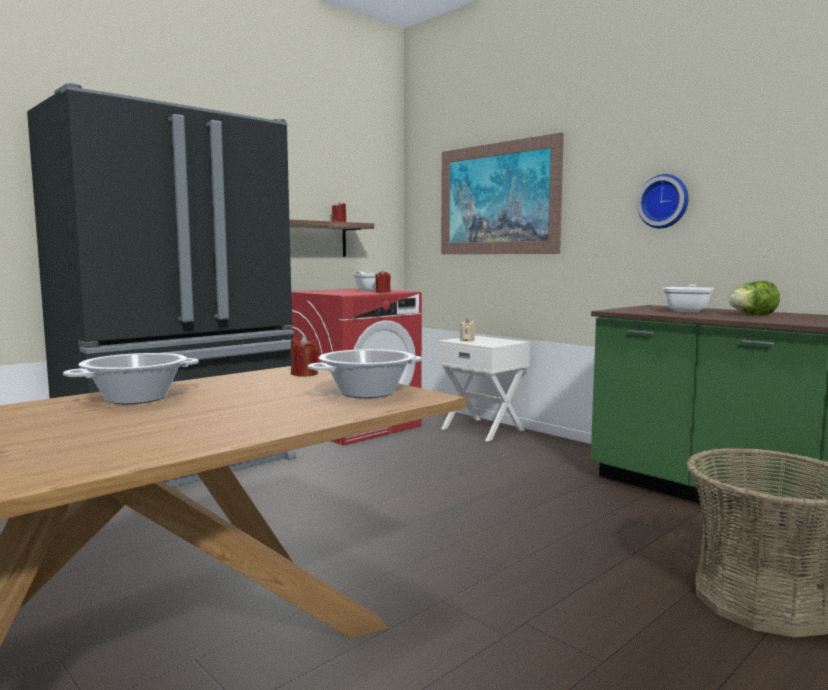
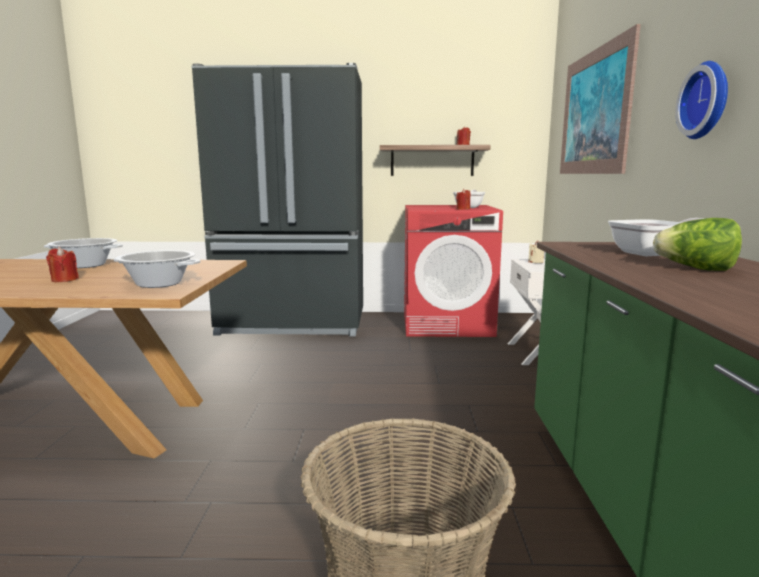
camera: 45 degrees right, 5 degrees up
(304, 374) = (206, 266): red candle -> red candle (64, 280)

